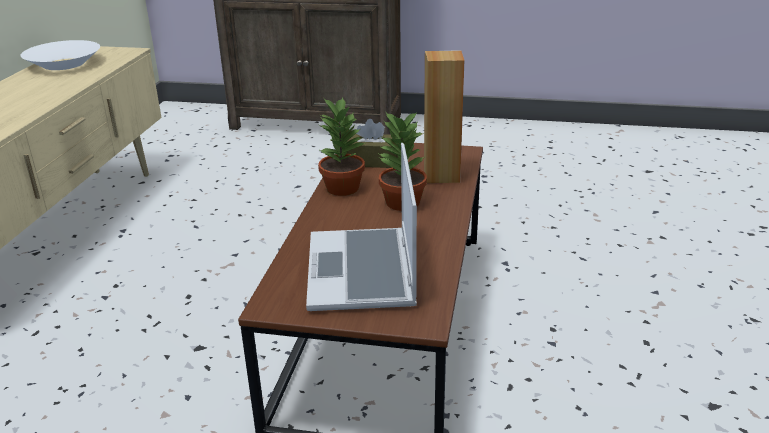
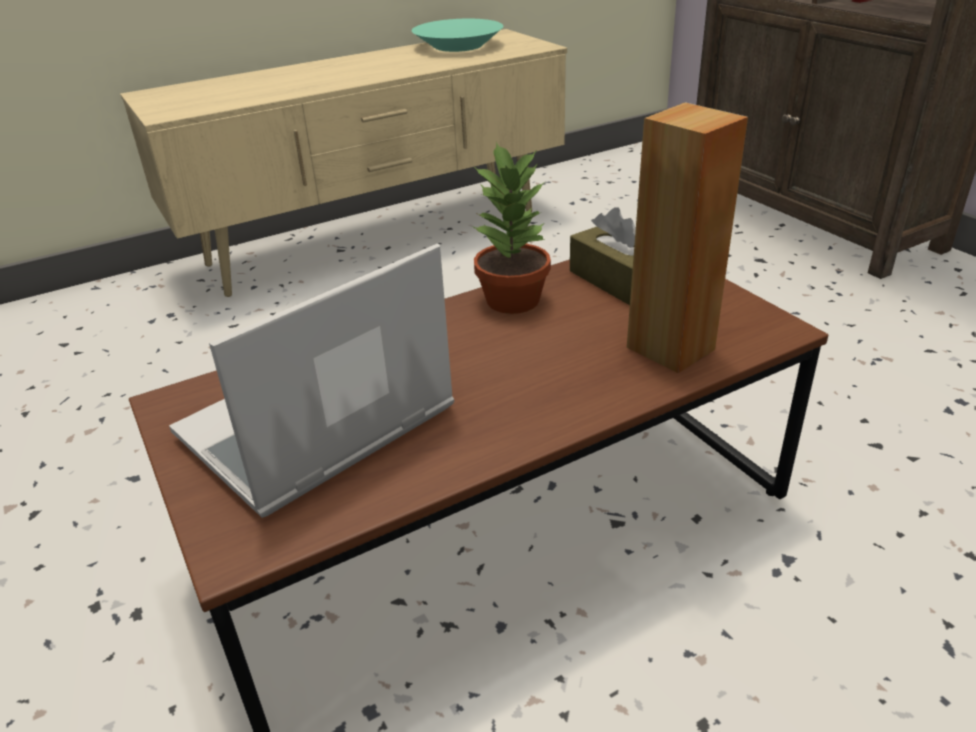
camera: 50 degrees right, 5 degrees up
(64, 64) = (459, 46): white bowl -> turquoise bowl
(401, 202) = (541, 358): potted plant -> none

